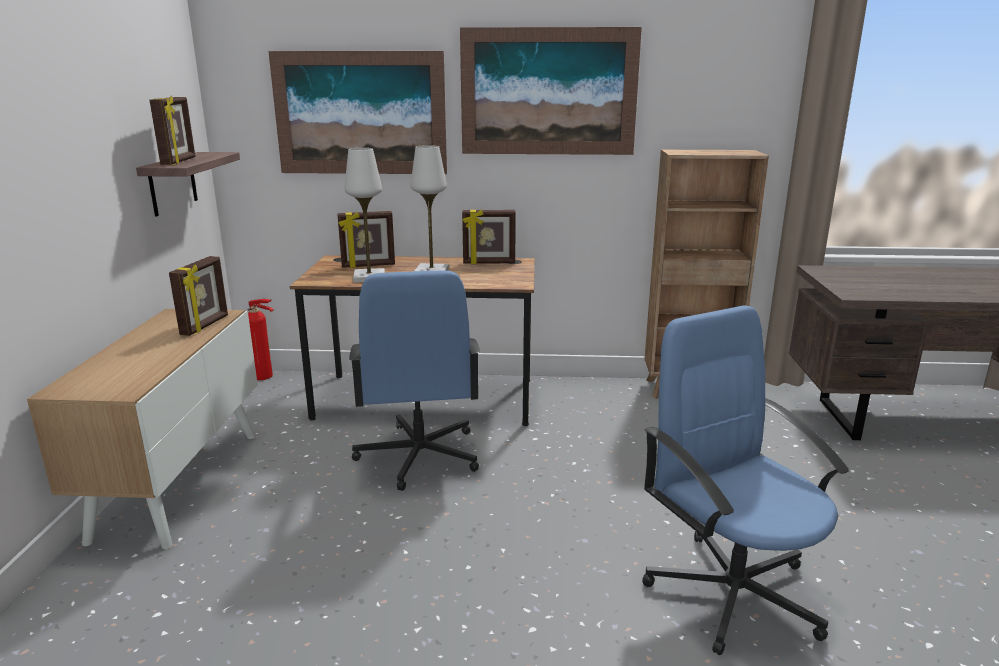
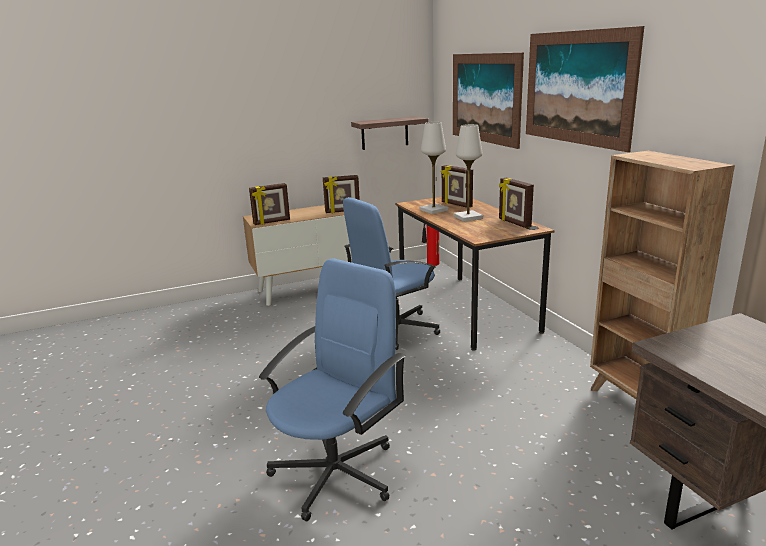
camera: 65 degrees right, 0 degrees up
(179, 161) = (376, 121): picture frame -> picture frame (272, 222)

